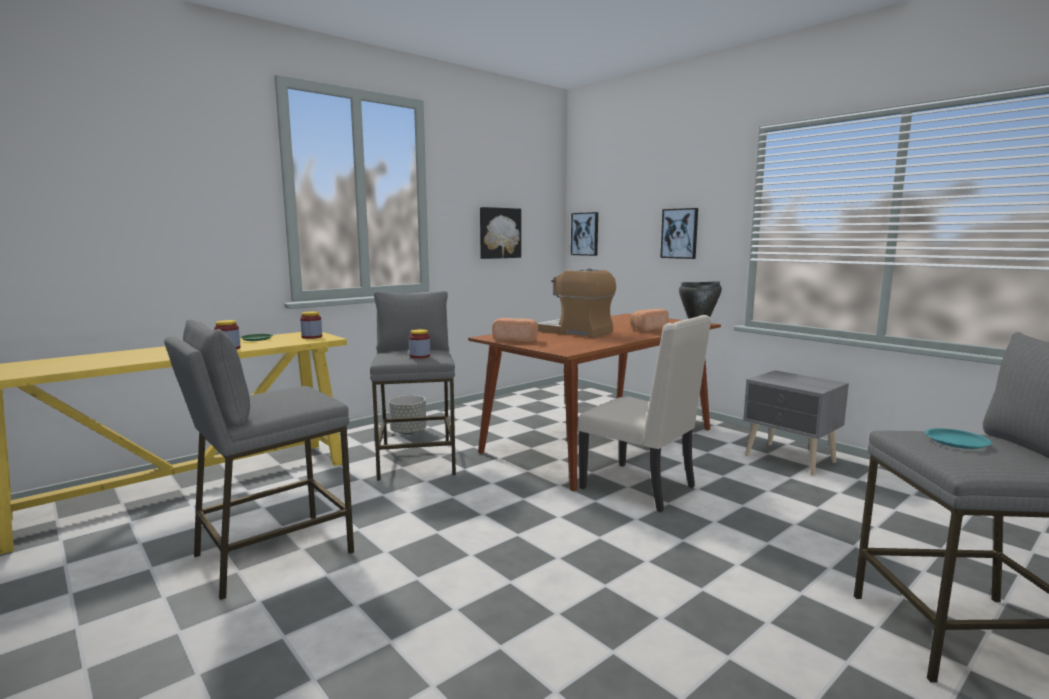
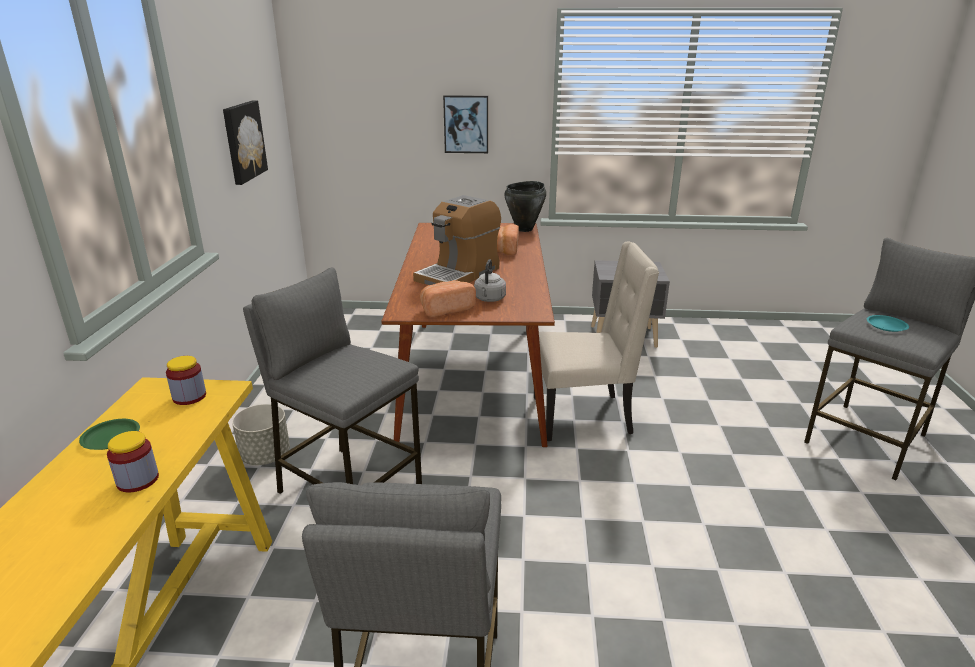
camera: 45 degrees left, 15 degrees up
(420, 356) = (370, 370): jar -> none
(557, 342) = (489, 299): none -> grey kettle
(575, 332) = (459, 274): coffee machine -> coffee machine turned 45 degrees counterclockwise
(585, 234) = (323, 123): picture -> none

